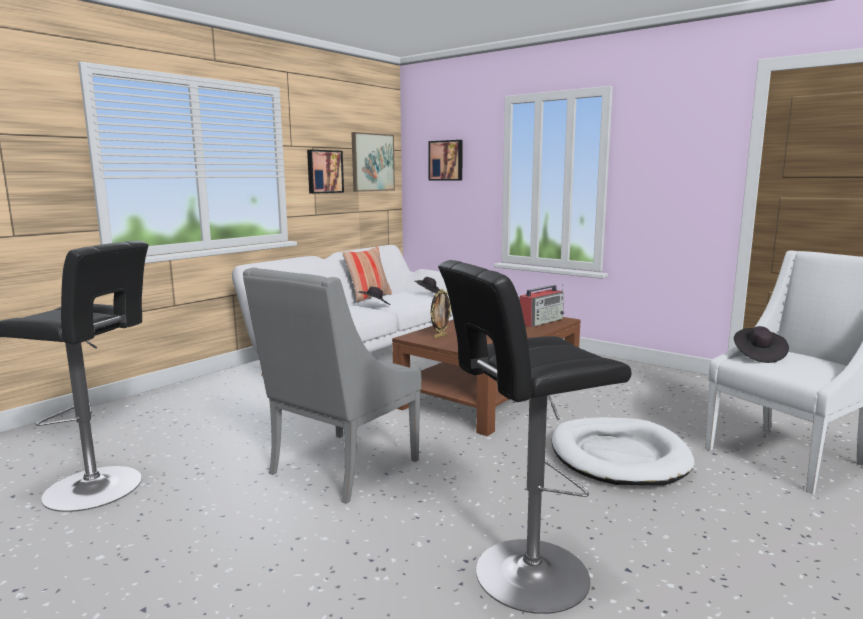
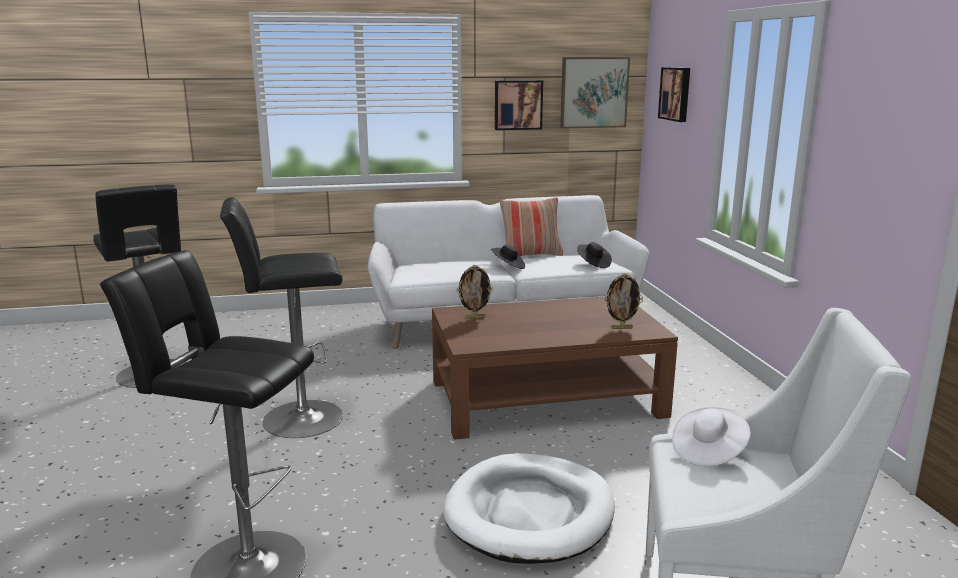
camera: 40 degrees right, 5 degrees up
(340, 468) = (296, 419): grey armchair -> black stool
(541, 321) = (621, 328): radio -> picture frame
(758, 356) = (708, 451): black hat -> white hat

